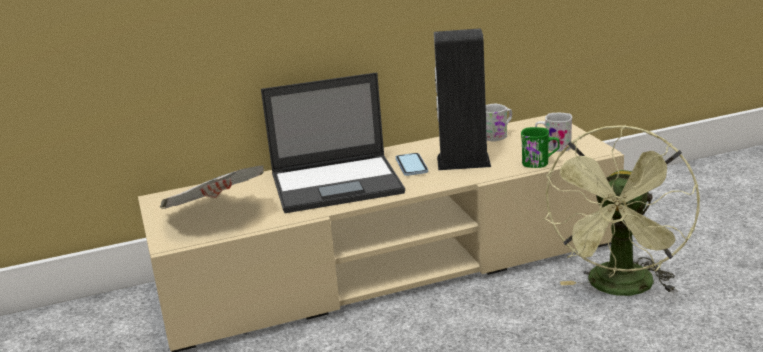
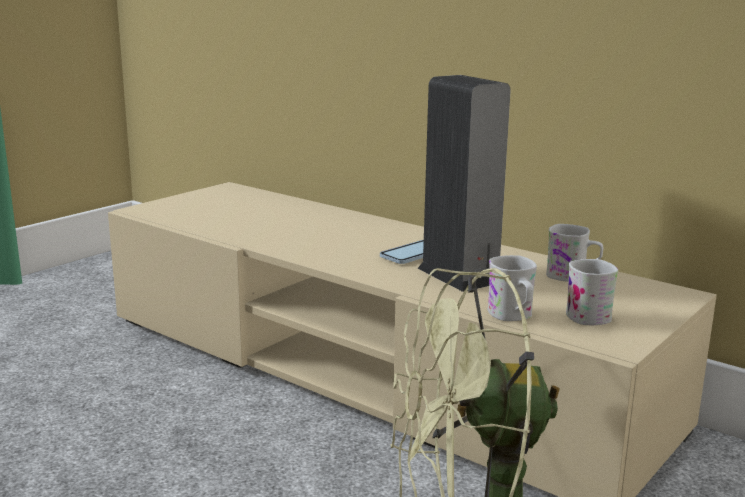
camera: 55 degrees right, 5 degrees down
(216, 215) = (207, 211): newspaper -> none
(338, 184) = (326, 235): laptop -> none
(540, 163) = (513, 316): green mug -> white mug

